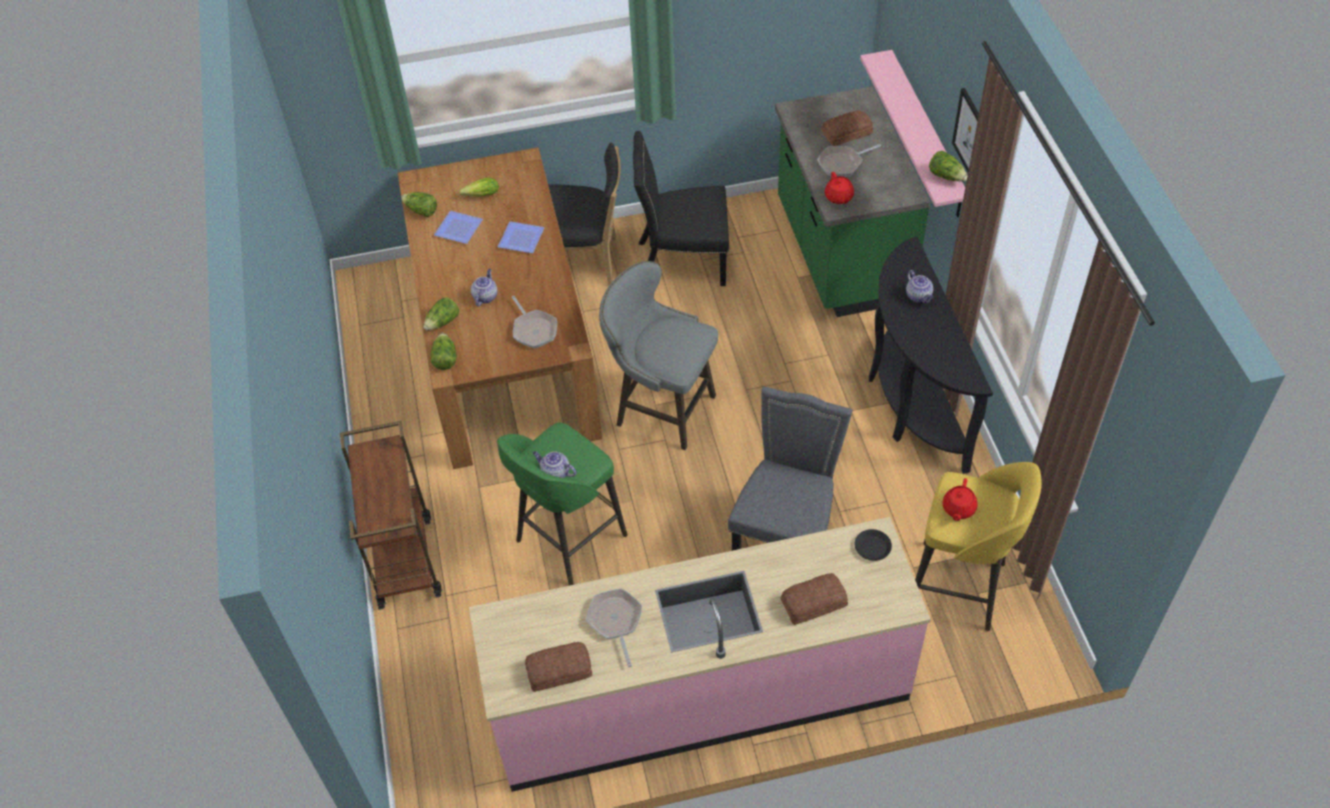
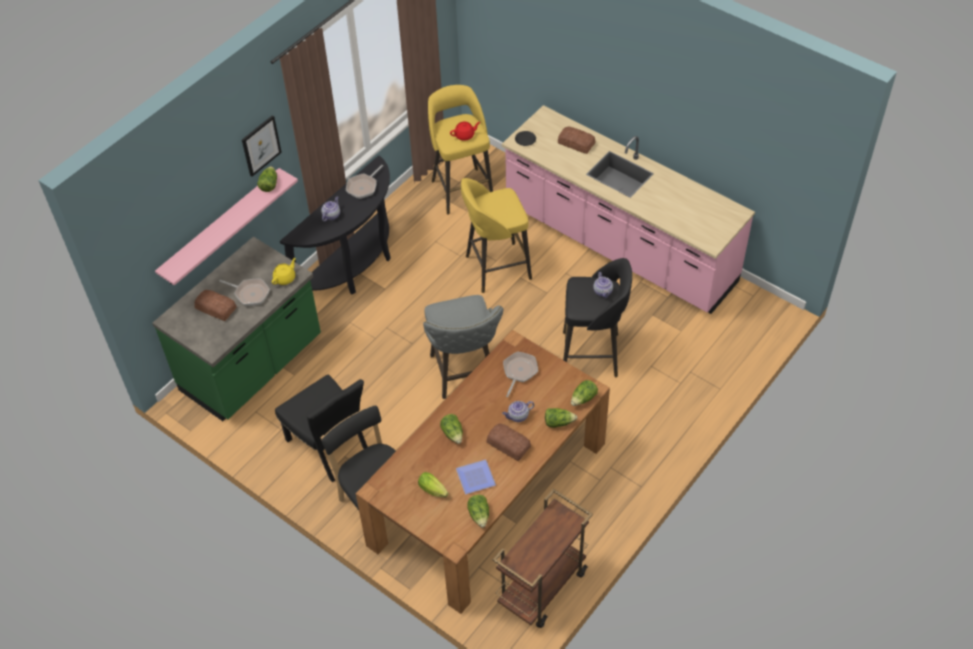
camera: 130 degrees left, 0 degrees up
(405, 558) = (680, 419): brown cart -> brown cart (541, 591)
(522, 240) = (453, 433): plate -> lettuce
(560, 671) = (705, 202): bread -> bread (508, 444)
(569, 540) = (592, 354): green stool -> black stool
(615, 622) = (661, 200): frying pan -> frying pan (363, 187)
(786, 534) = (496, 268): grey chair -> yellow stool
(839, 197) = (285, 278): red teapot -> yellow teapot

